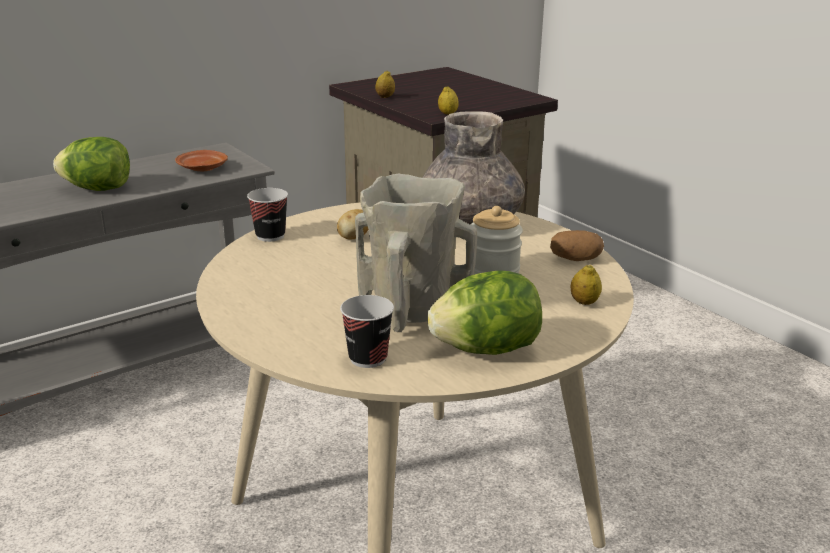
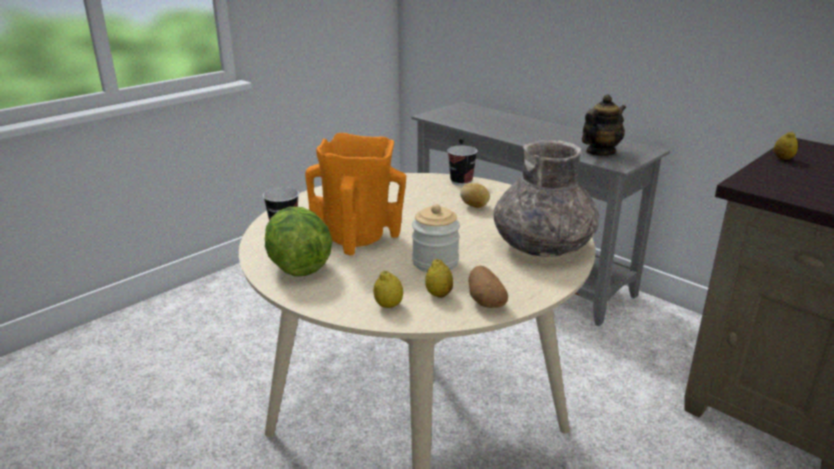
camera: 80 degrees right, 0 degrees up
(98, 189) = (530, 135): lettuce -> none
(202, 168) = (599, 152): brown plate -> teapot
(414, 308) = (359, 237): beige vase -> orange vase
(448, 114) = (766, 188): lemon -> lemon (438, 294)

